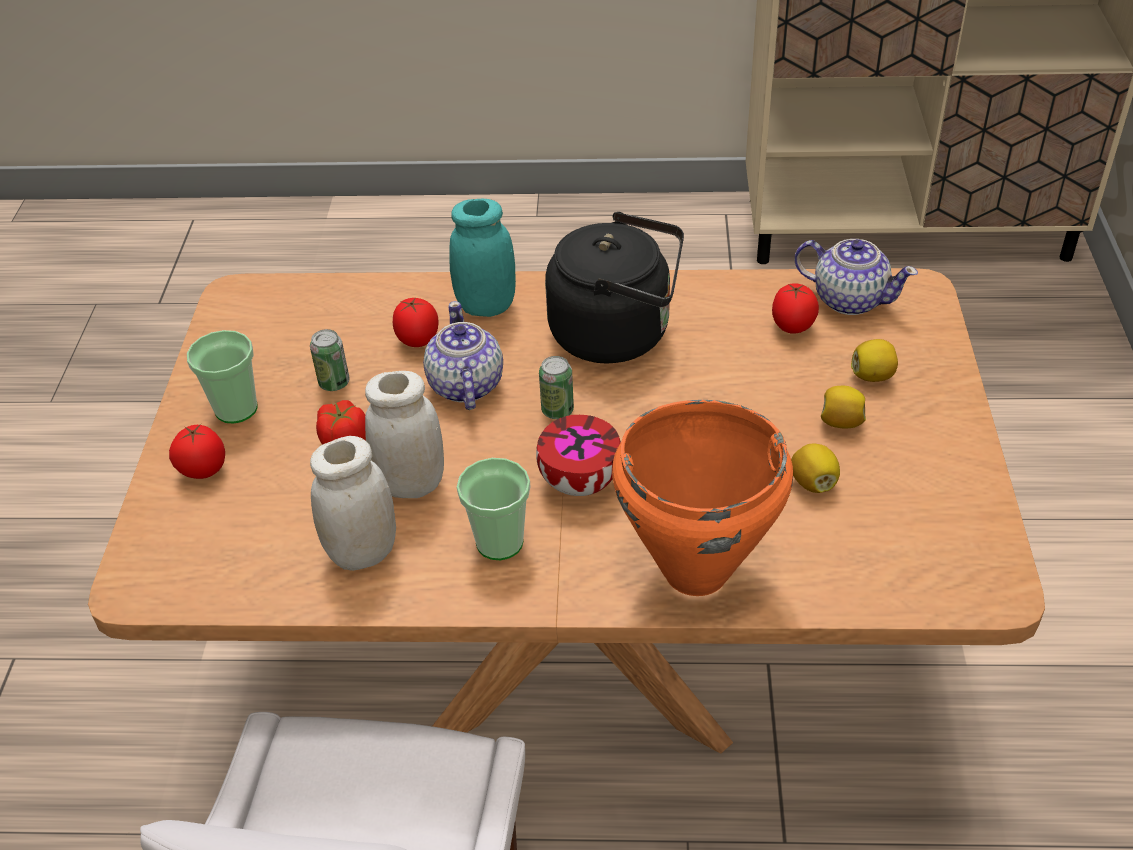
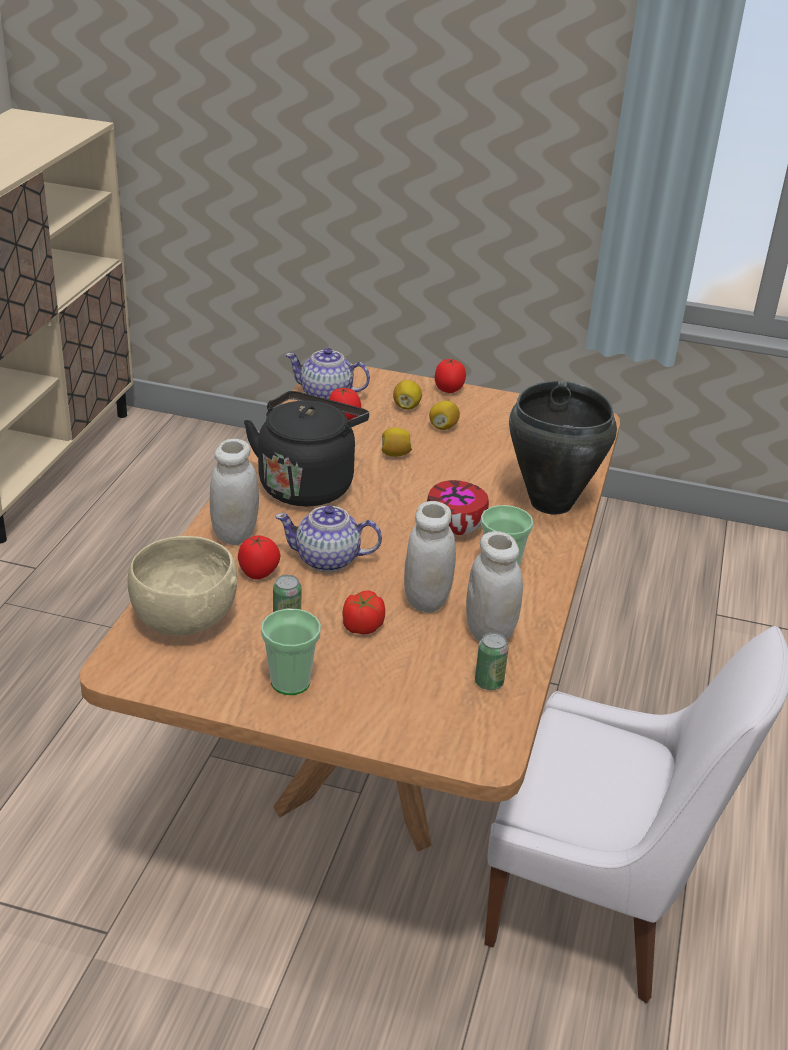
camera: 80 degrees left, 10 degrees down
(203, 470) = (362, 708): tomato -> tomato (449, 390)
(323, 312) = (184, 619): none -> beige bowl
(486, 306) = (235, 534): turquoise jar -> white jar
(557, 410) = (378, 524): can -> can (489, 682)
(694, 570) = (550, 503): orange cooking pot -> black cooking pot
(813, 482) = (491, 448): lemon -> lemon (395, 454)
(849, 299) = (327, 395): teapot -> teapot turned 120 degrees counterclockwise

